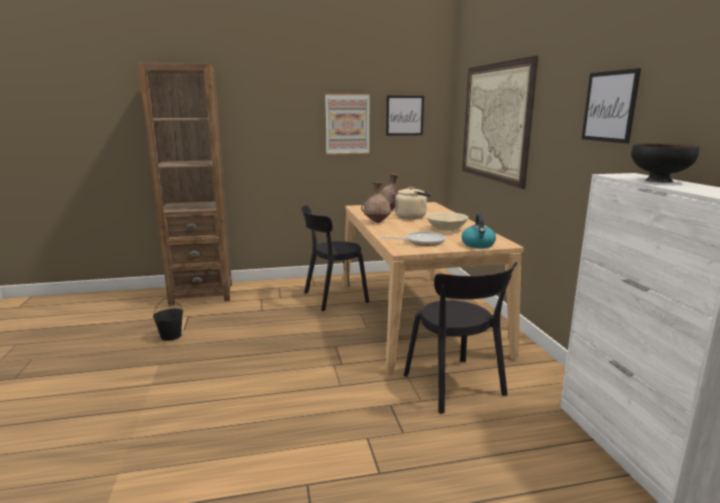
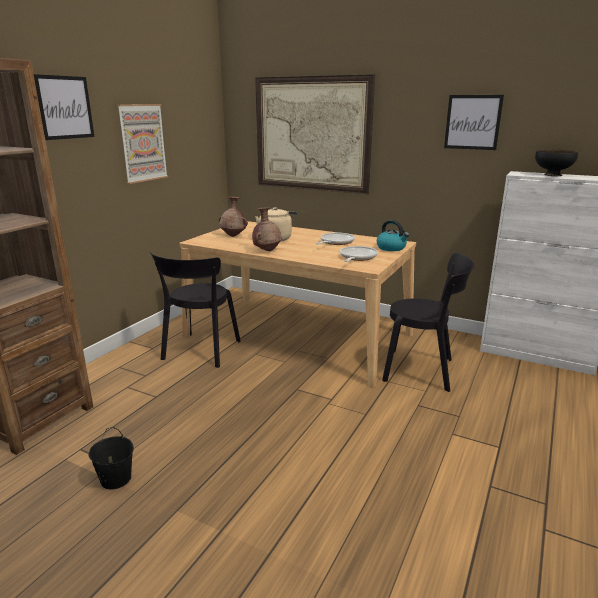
camera: 50 degrees left, 5 degrees up
(404, 115) = (190, 129): picture -> picture (65, 107)
(446, 229) = (335, 242): beige bowl -> frying pan

